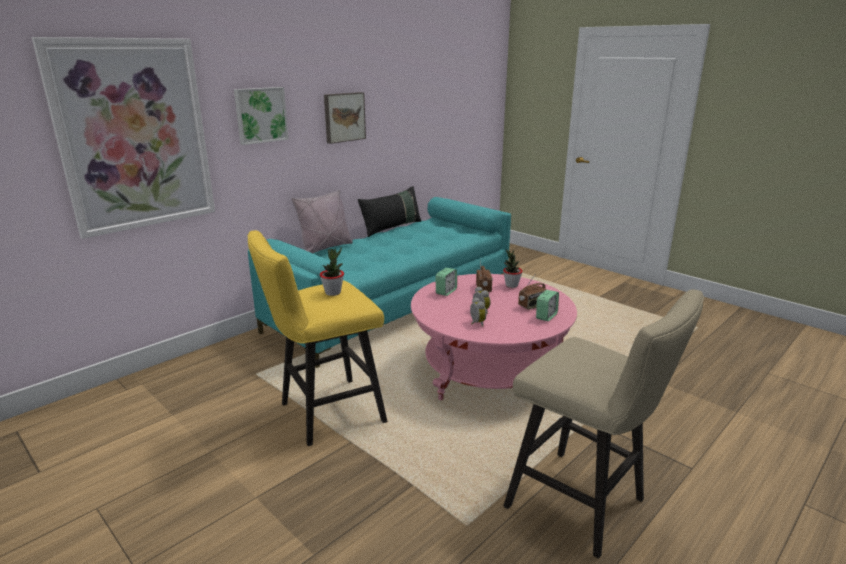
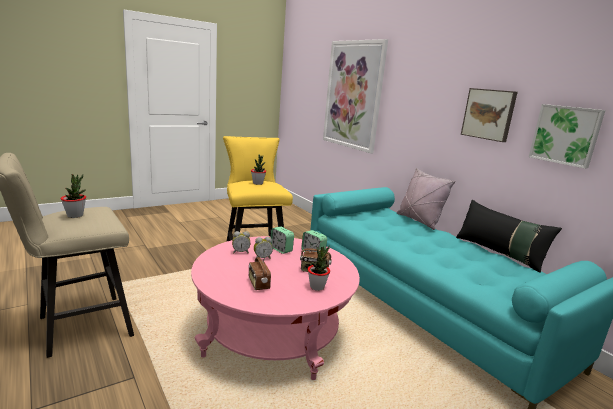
camera: 100 degrees right, 5 degrees down
(260, 115) = (416, 96): picture -> picture (566, 135)
(546, 316) = (230, 284): alarm clock -> alarm clock (281, 249)
(594, 362) = (75, 215): none -> potted plant

